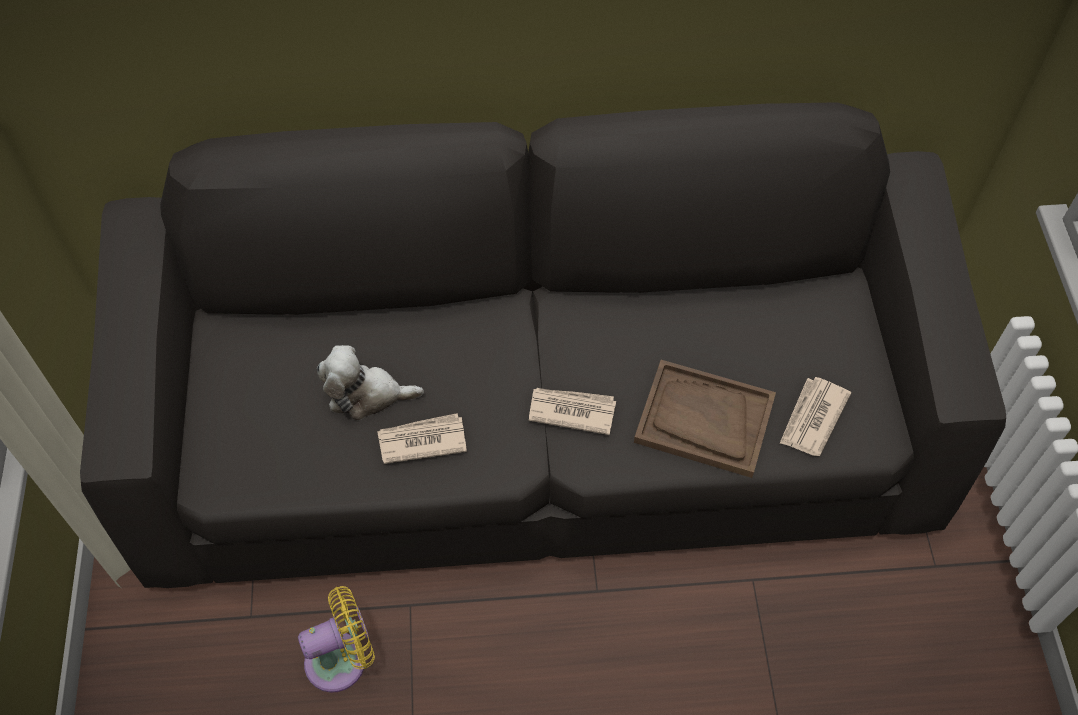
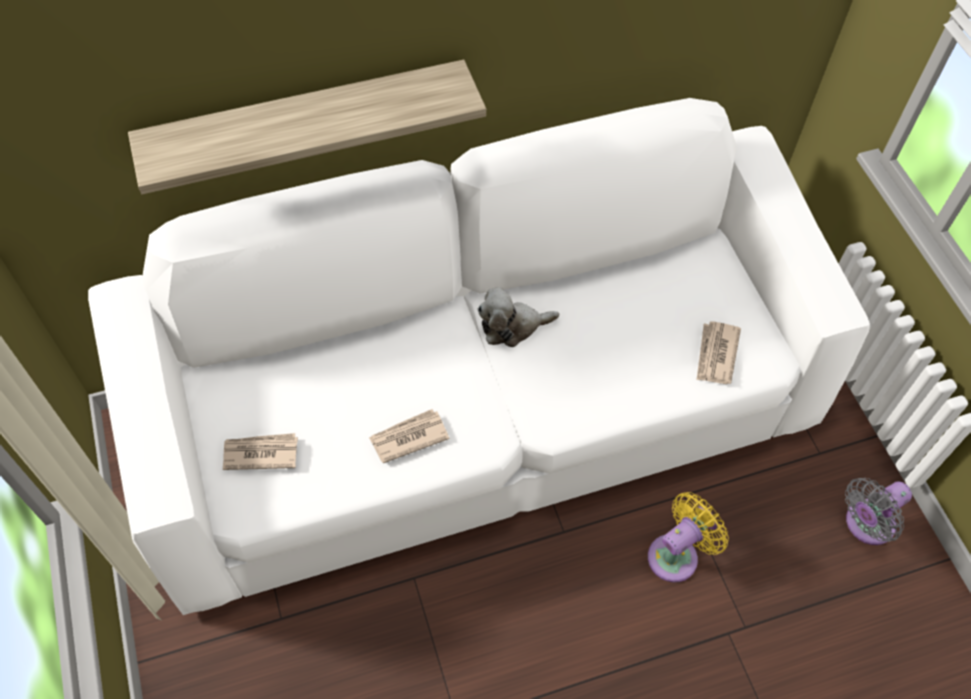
camera: 15 degrees left, 0 degrees up
(342, 659) = (369, 636): yellow fan -> yellow fan (677, 554)
(362, 55) = (306, 122): none -> shelf
(367, 394) = (350, 409): plush toy -> plush toy (512, 326)
(541, 439) = (484, 417): black sofa -> white sofa
(571, 410) = (524, 387): newspaper -> newspaper (260, 453)
(704, 420) = (632, 373): brown tray -> none
(969, 665) = (865, 525): none -> grey fan

